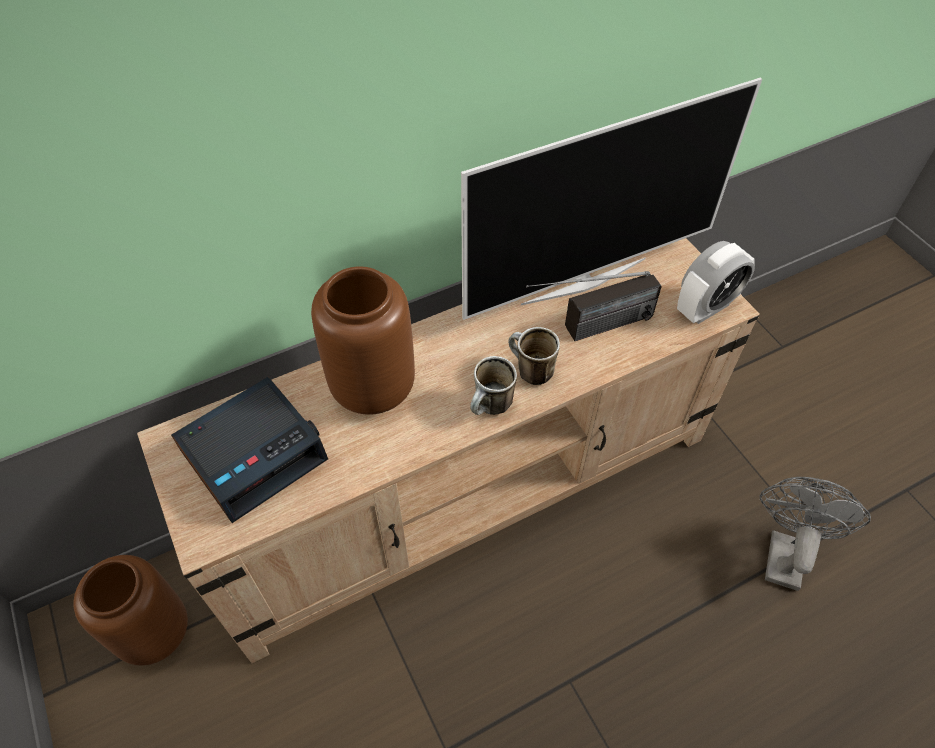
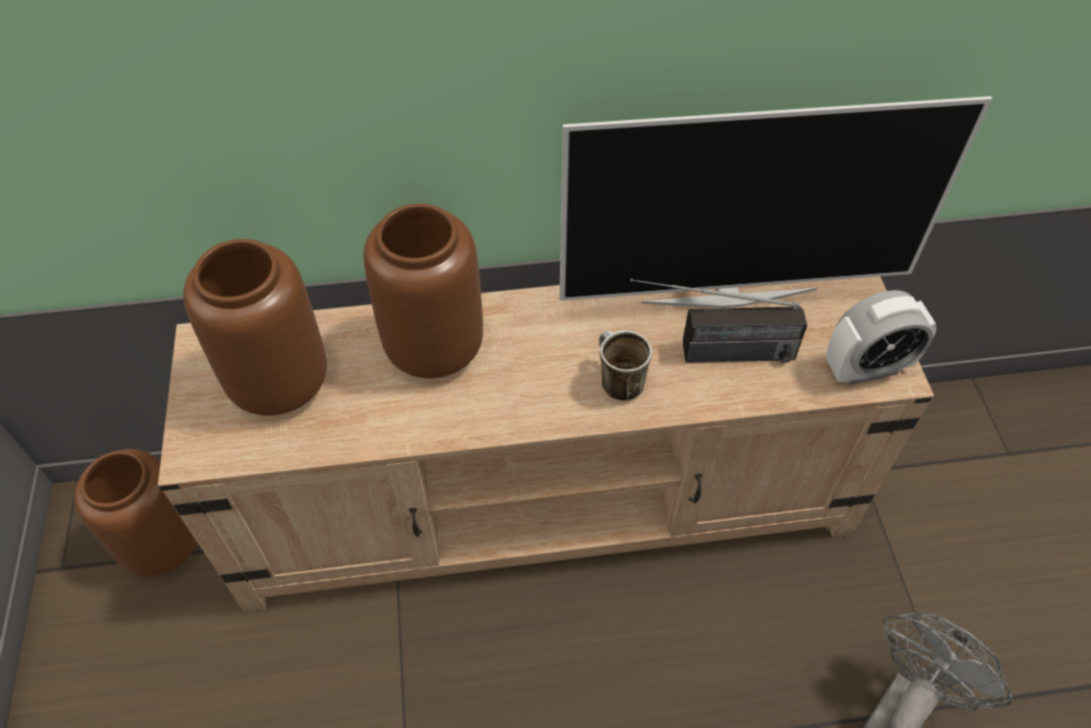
camera: 20 degrees right, 0 degrees up
(254, 453) = (281, 382): alarm clock -> brown vase
(491, 408) = (554, 410): mug -> none

